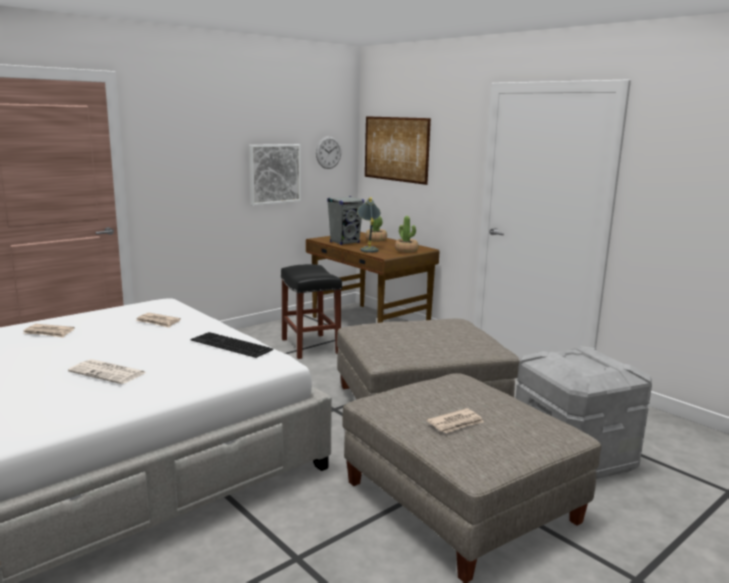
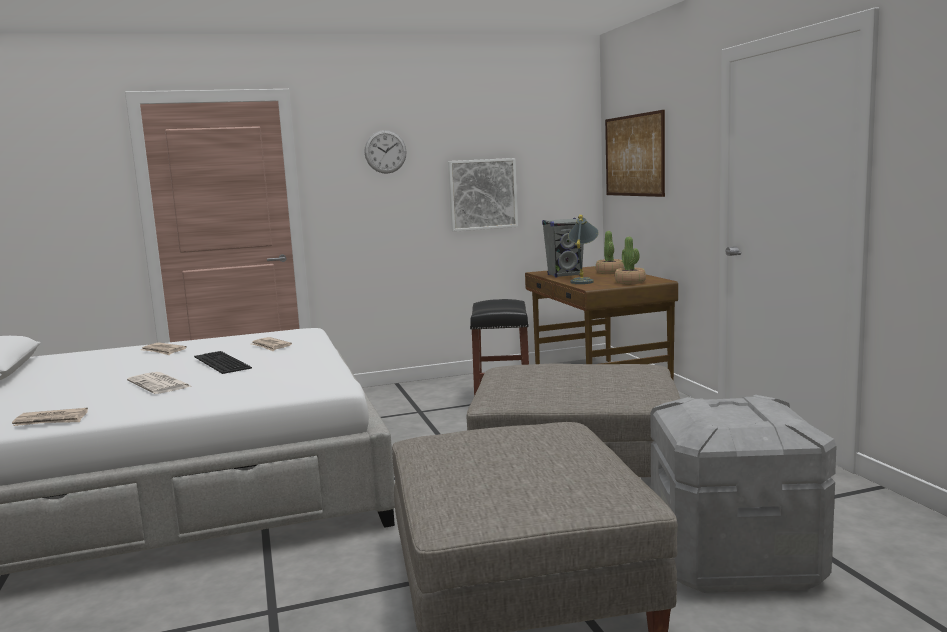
camera: 25 degrees right, 5 degrees down
(229, 345) = (303, 368): keyboard -> keyboard (219, 362)
(328, 152) = (556, 167): wall clock -> wall clock (385, 151)
(456, 423) = (484, 470): newspaper -> newspaper (51, 420)

